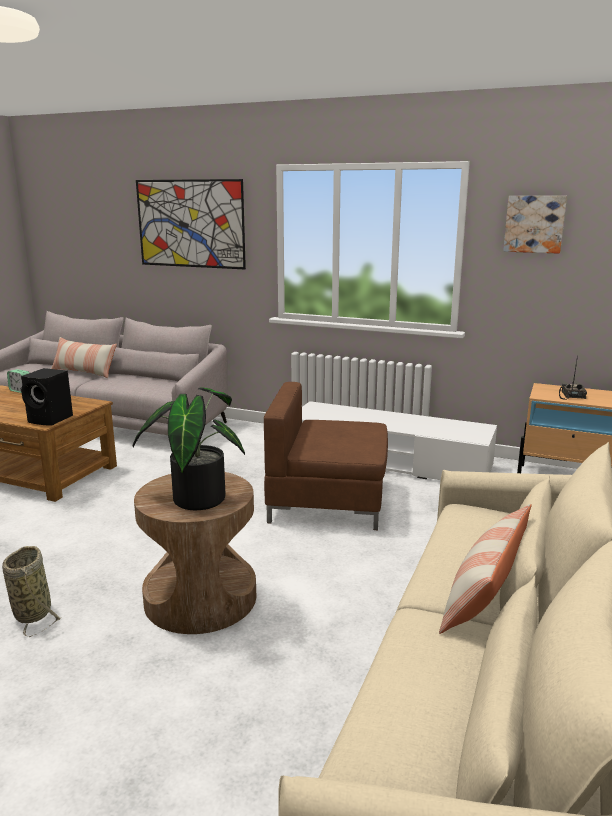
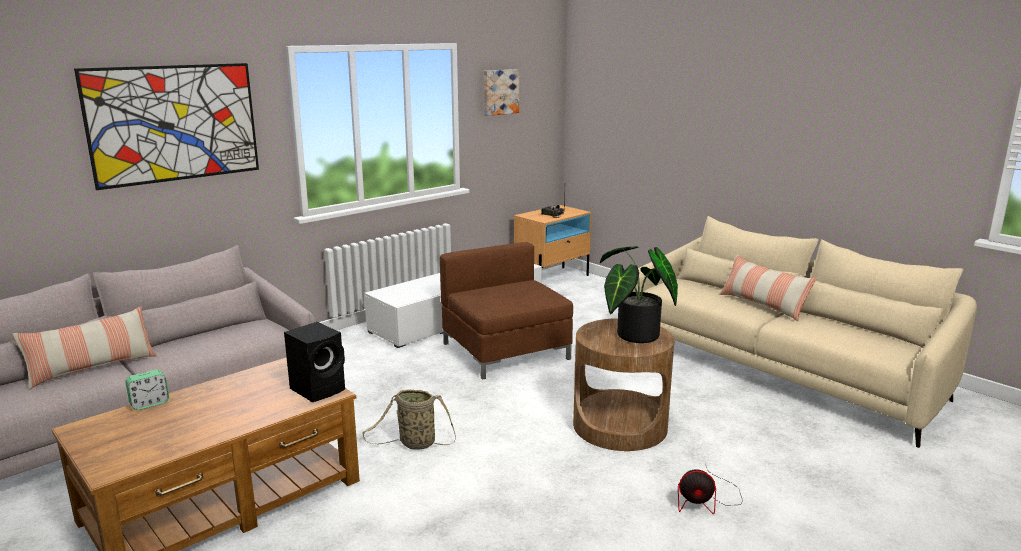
camera: 65 degrees left, 0 degrees up
(33, 612) = (593, 504): basket -> basket (414, 443)
(49, 686) = (706, 500): none -> fan
(329, 501) = (505, 351): brown armchair -> brown armchair turned 120 degrees clockwise

